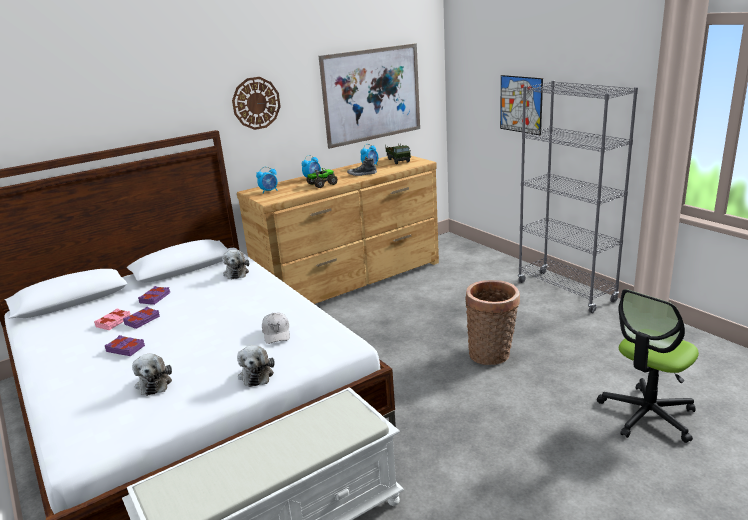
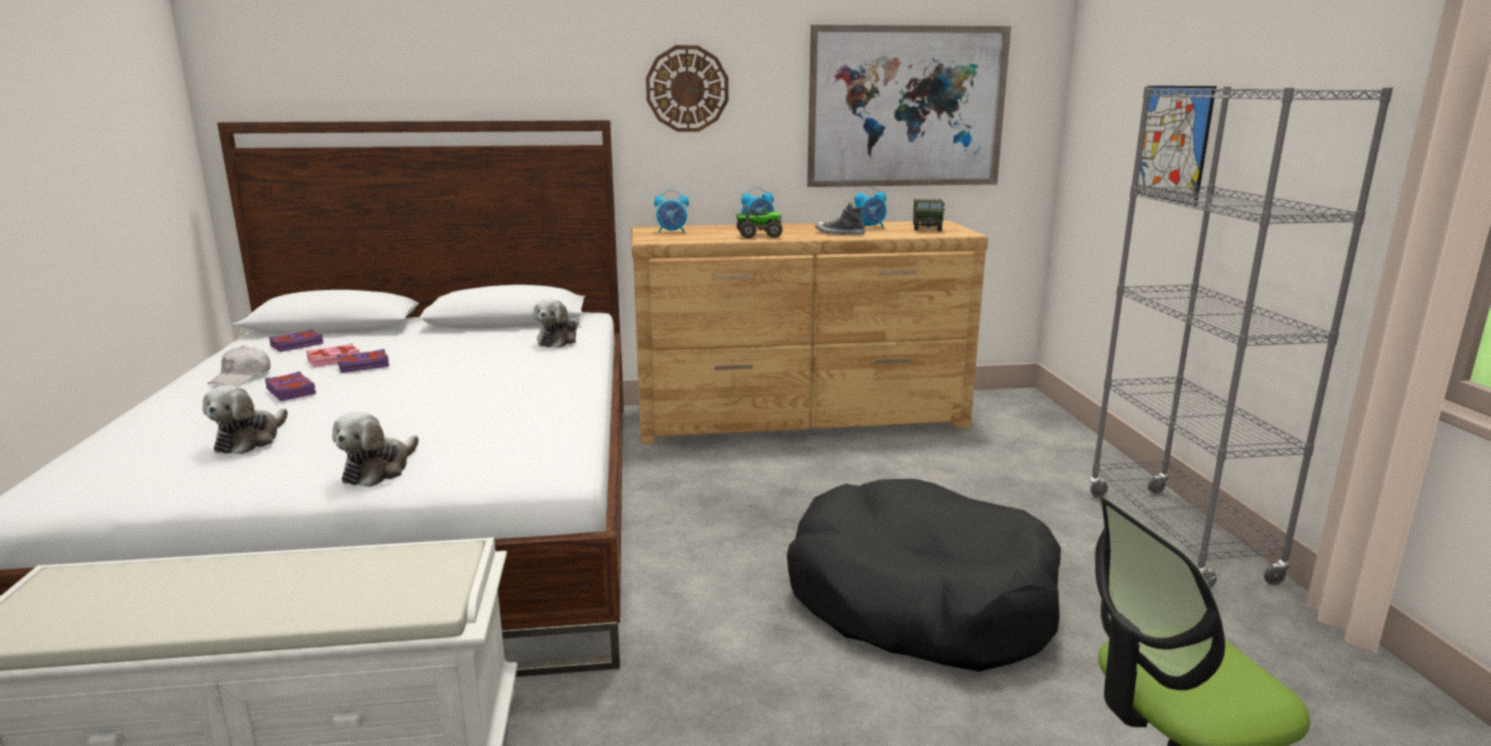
camera: 25 degrees right, 5 degrees down
(155, 298) = (421, 346): purple book -> purple book (297, 345)
(276, 333) = (487, 425): white cap -> white cap (242, 377)
(492, 355) = (919, 600): basket -> black dog bed

